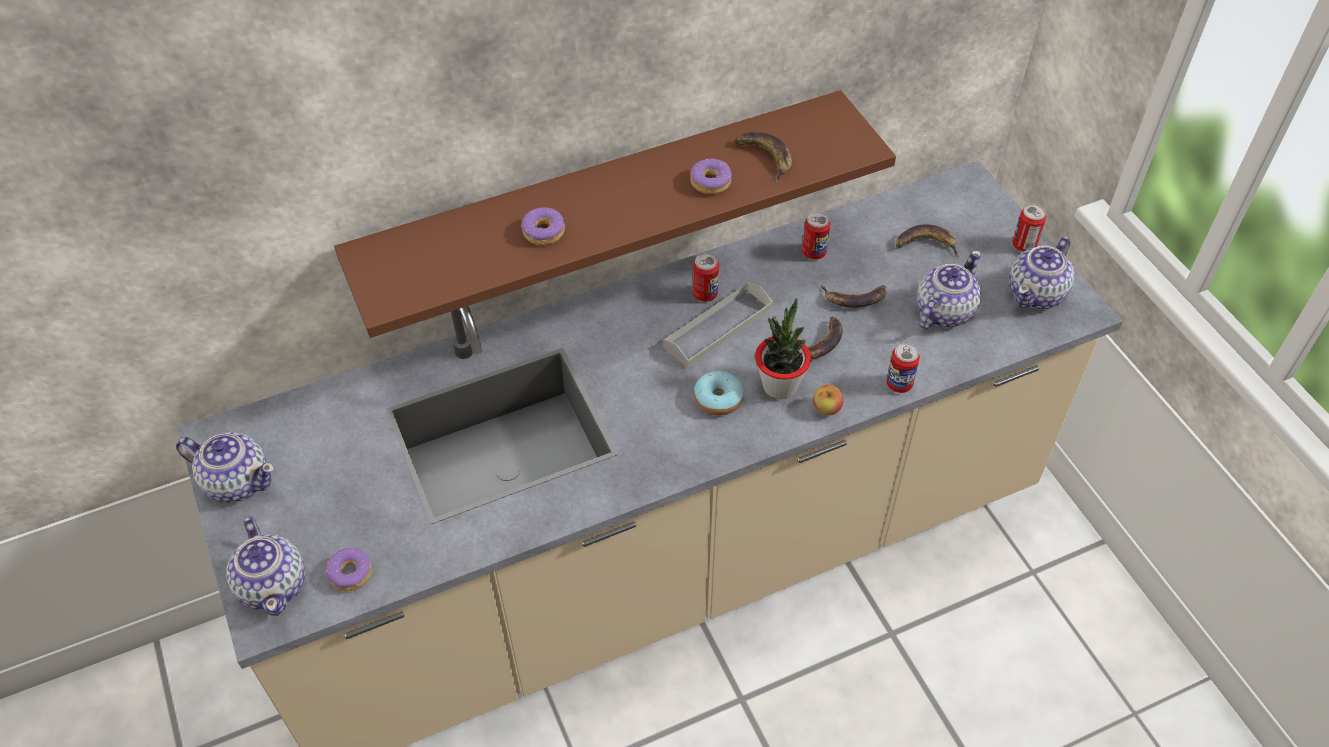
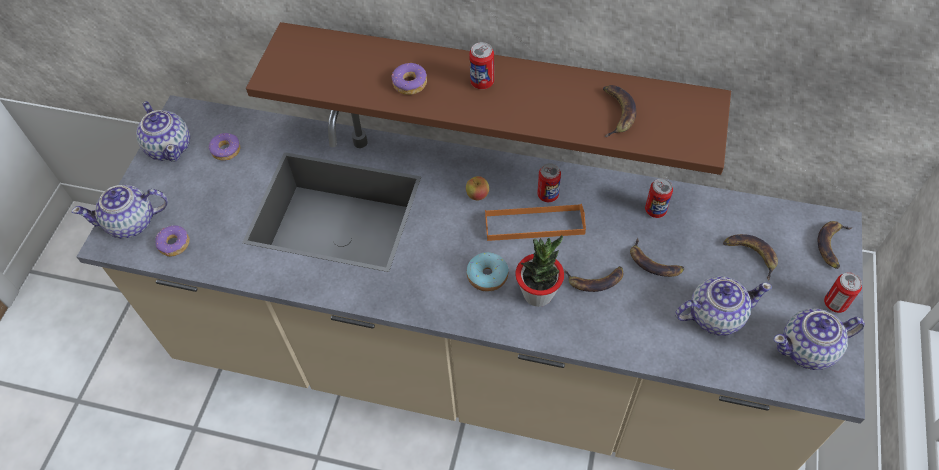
camera: 40 degrees right, 5 degrees up
(273, 584) = (132, 223): teapot -> teapot turned 60 degrees clockwise
(711, 182) = (558, 110): donut -> donut (226, 150)
(718, 327) = (534, 225): grey tray -> orange tray
(826, 409) = (555, 332): apple -> apple (477, 195)
(899, 384) = (626, 349): can -> can (482, 82)
(980, 200) = (832, 245): none -> banana

